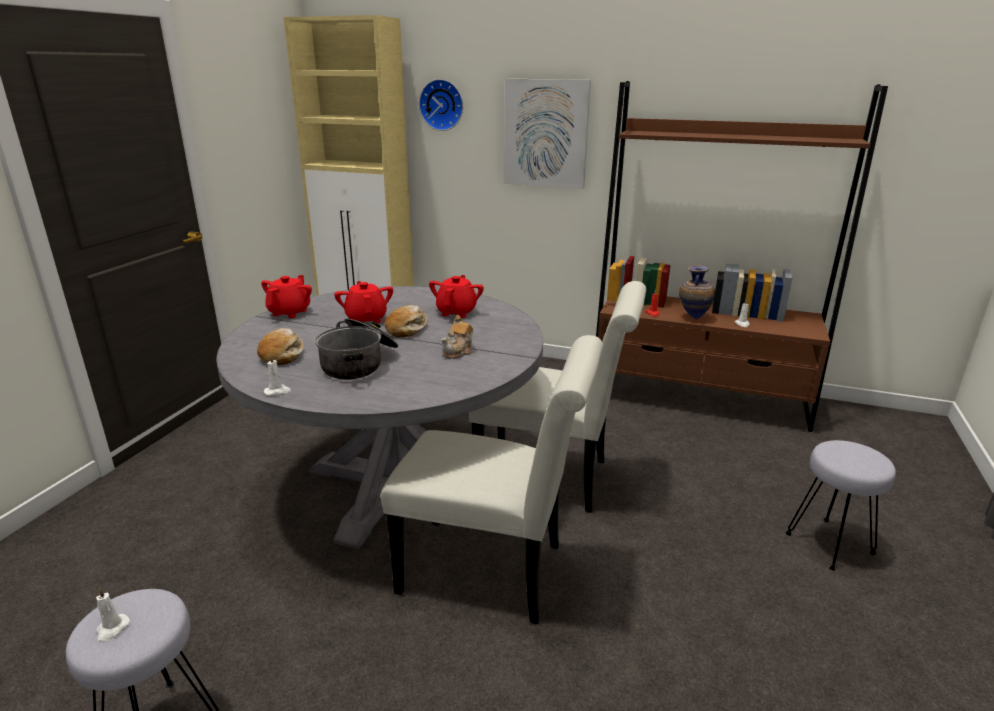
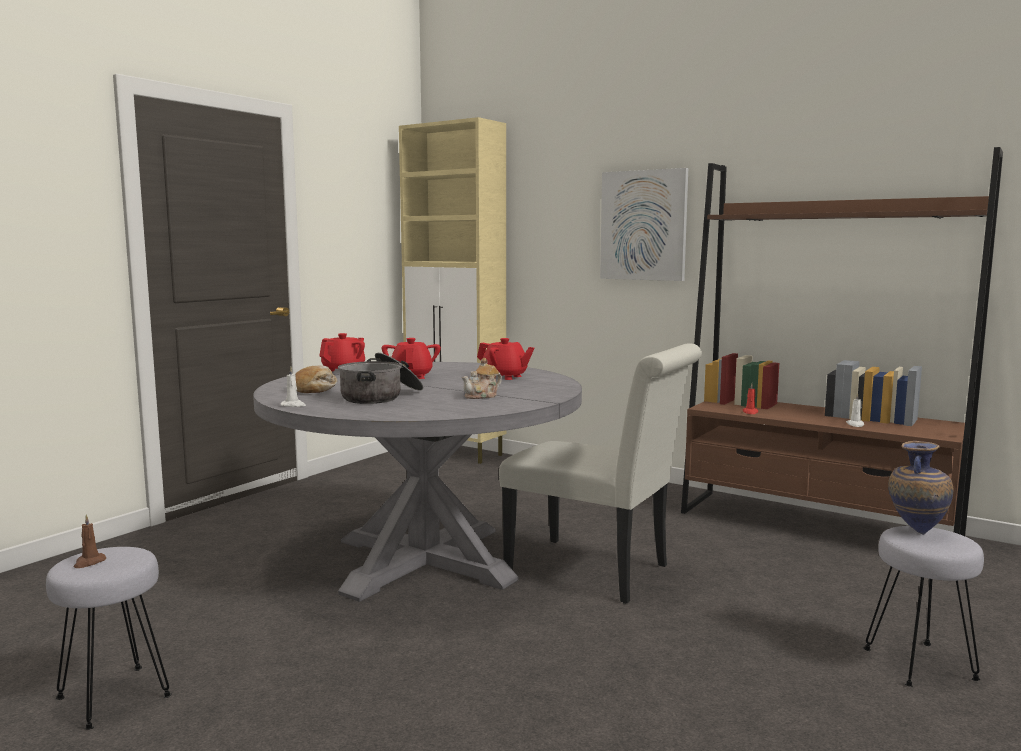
camera: 15 degrees right, 15 degrees down
(112, 630) = (89, 562): white candle -> brown candle
(407, 328) = (445, 383): bread -> none
(442, 105) = (542, 202): wall clock -> none
(456, 312) = (505, 377): red teapot -> red teapot turned 90 degrees clockwise
(493, 571) = (490, 634): white chair -> none
(693, 318) = (796, 417): vase -> vase (915, 531)

